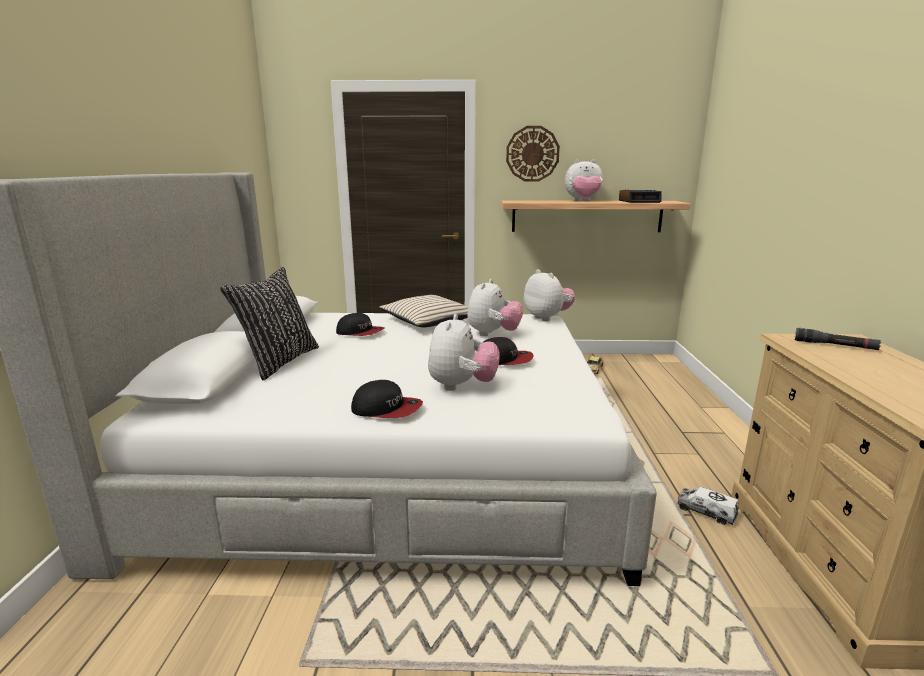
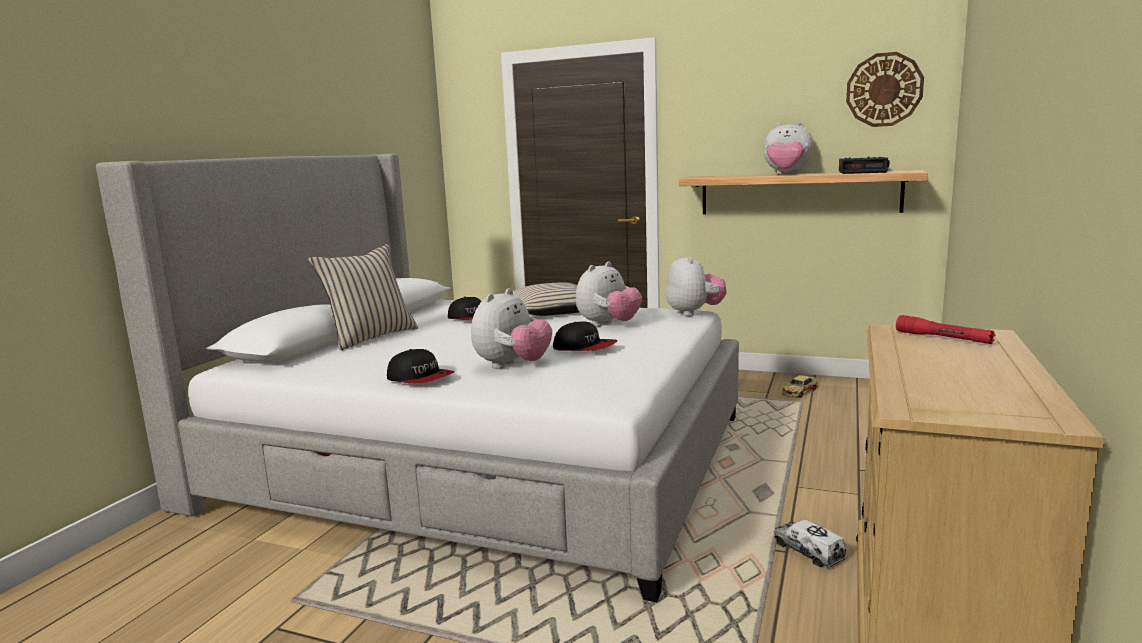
camera: 20 degrees right, 5 degrees down
(279, 361) = (370, 337): black pillow -> beige pillow
(532, 154) = (725, 119): wall clock -> wall clock (884, 90)
(834, 345) = (943, 338): black flashlight -> red flashlight

